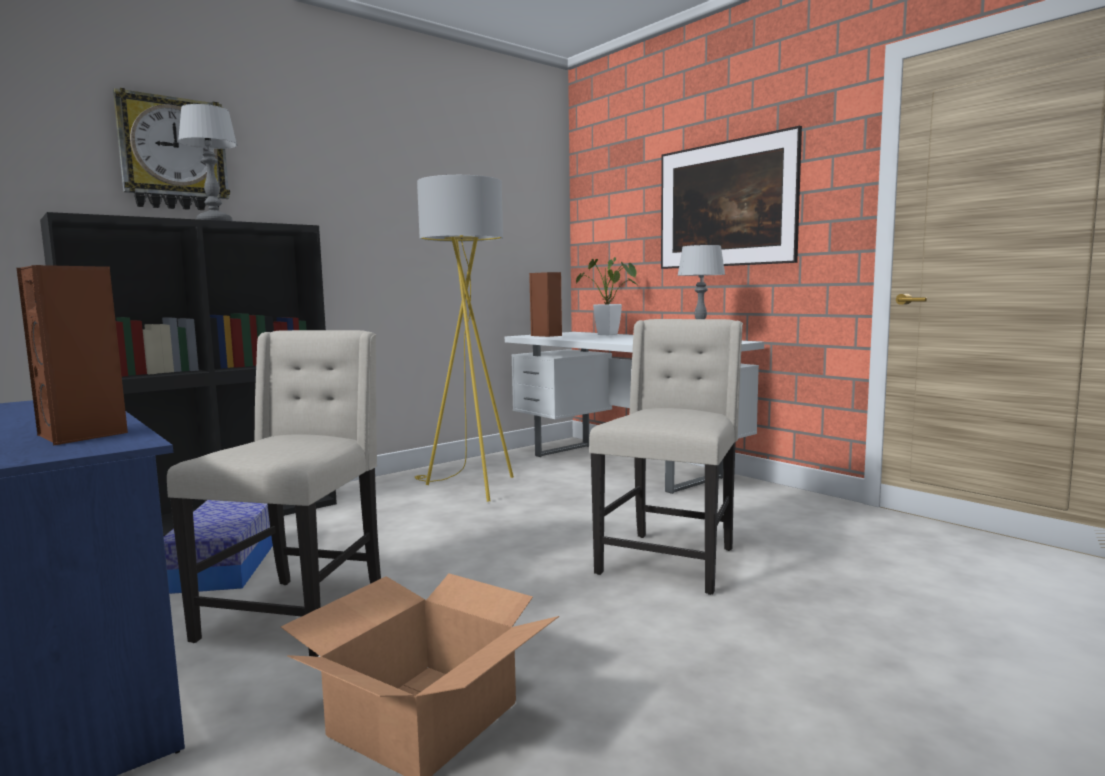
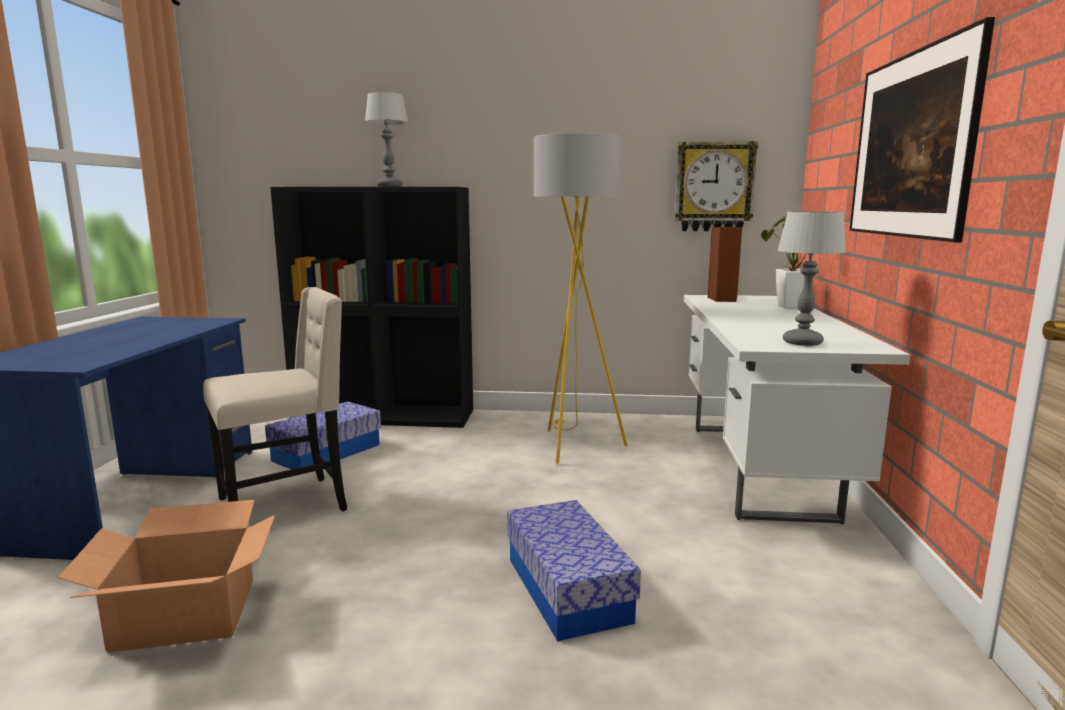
camera: 45 degrees right, 5 degrees up
(83, 435) = (100, 354): brown speaker -> none
(173, 154) = (380, 131): wall clock -> wall clock (714, 187)
(669, 560) = (567, 589): beige chair -> storage box

